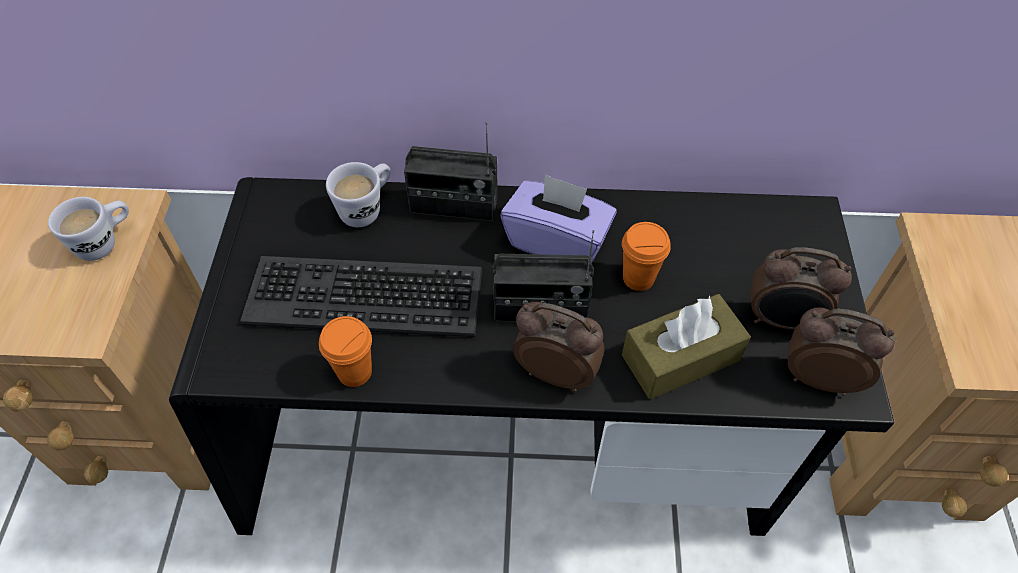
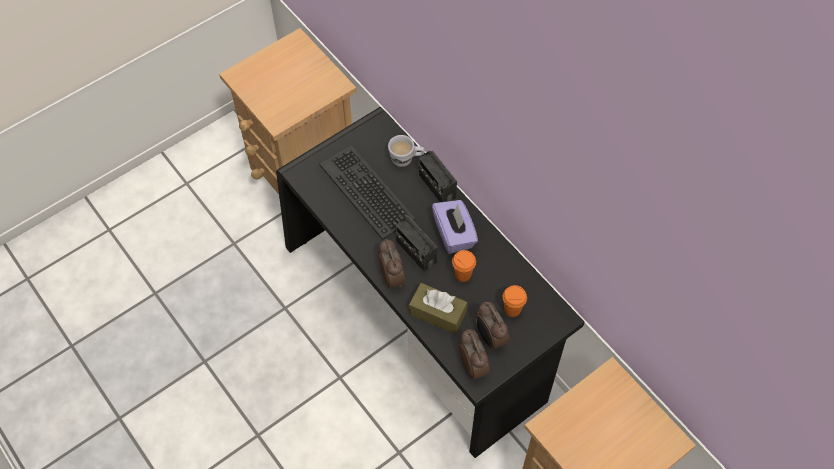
camera: 50 degrees right, 5 degrees up
(105, 242) = (316, 92): white mug -> none
(355, 372) = (334, 215): orange cup -> orange cup (512, 310)

